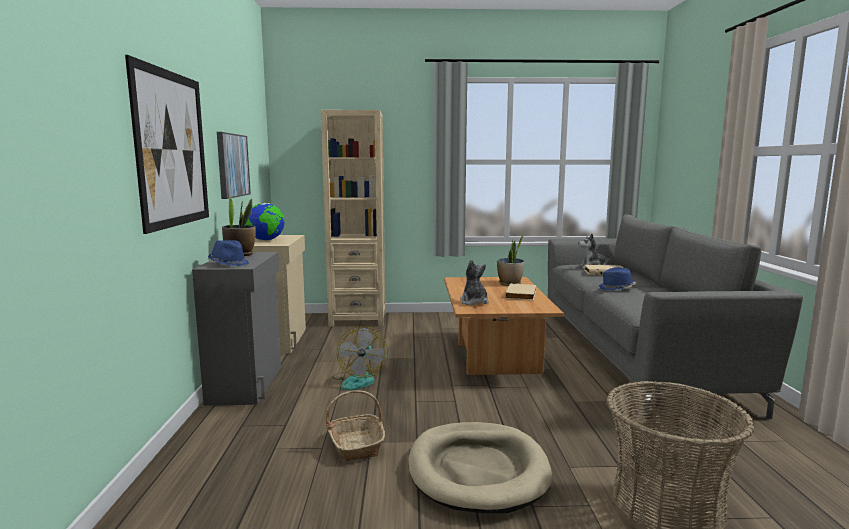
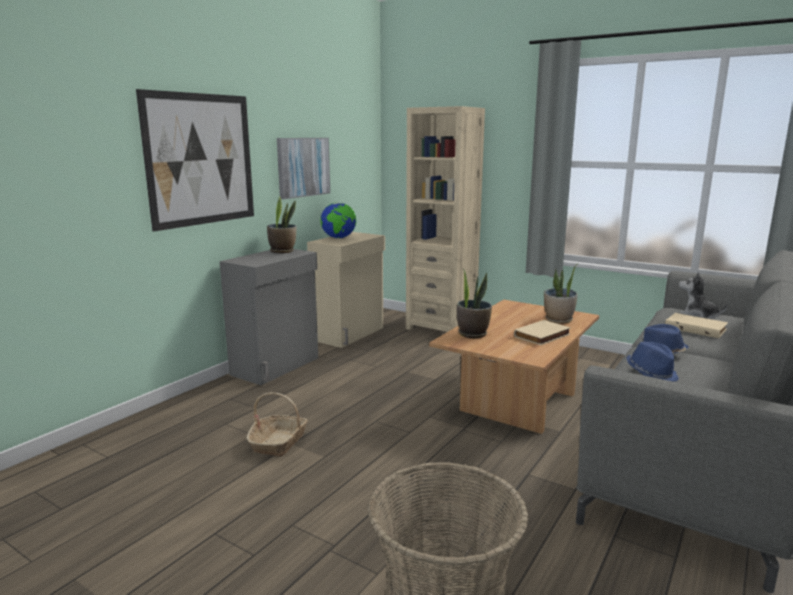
camera: 35 degrees right, 5 degrees up
(229, 264) = (252, 259): blue hat -> blue hat (651, 373)
(359, 380) = (359, 387): fan -> none
(474, 302) = (472, 334): plush toy -> potted plant
(477, 470) = (333, 500): beige dog bed -> none

